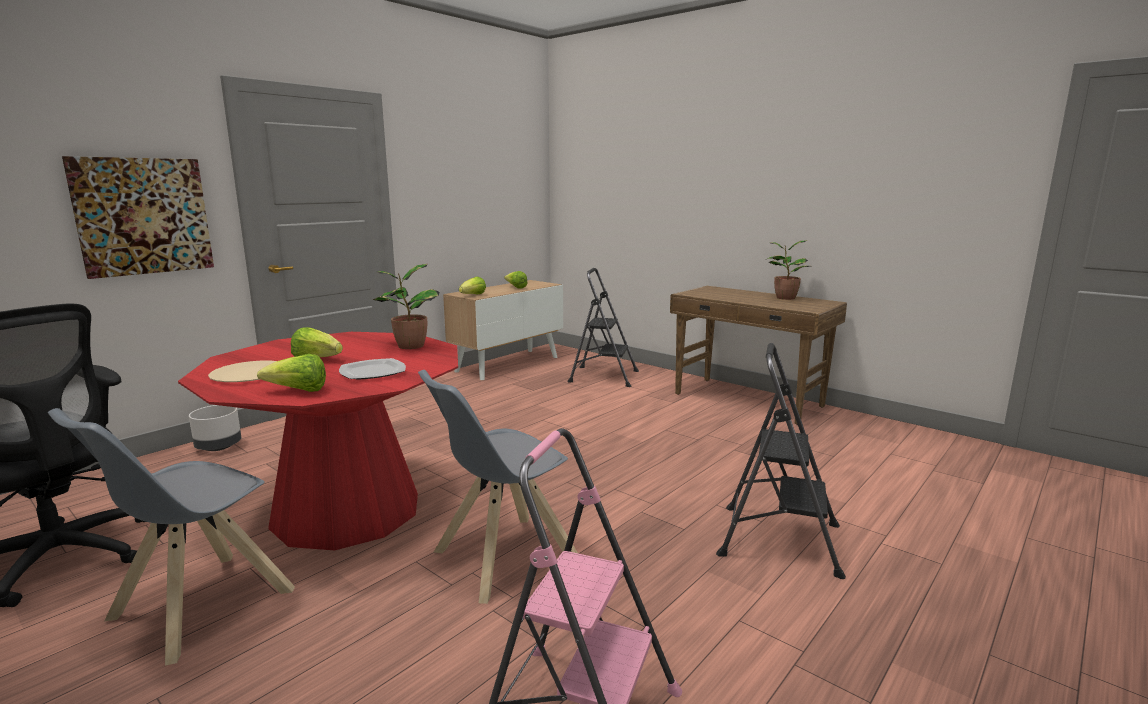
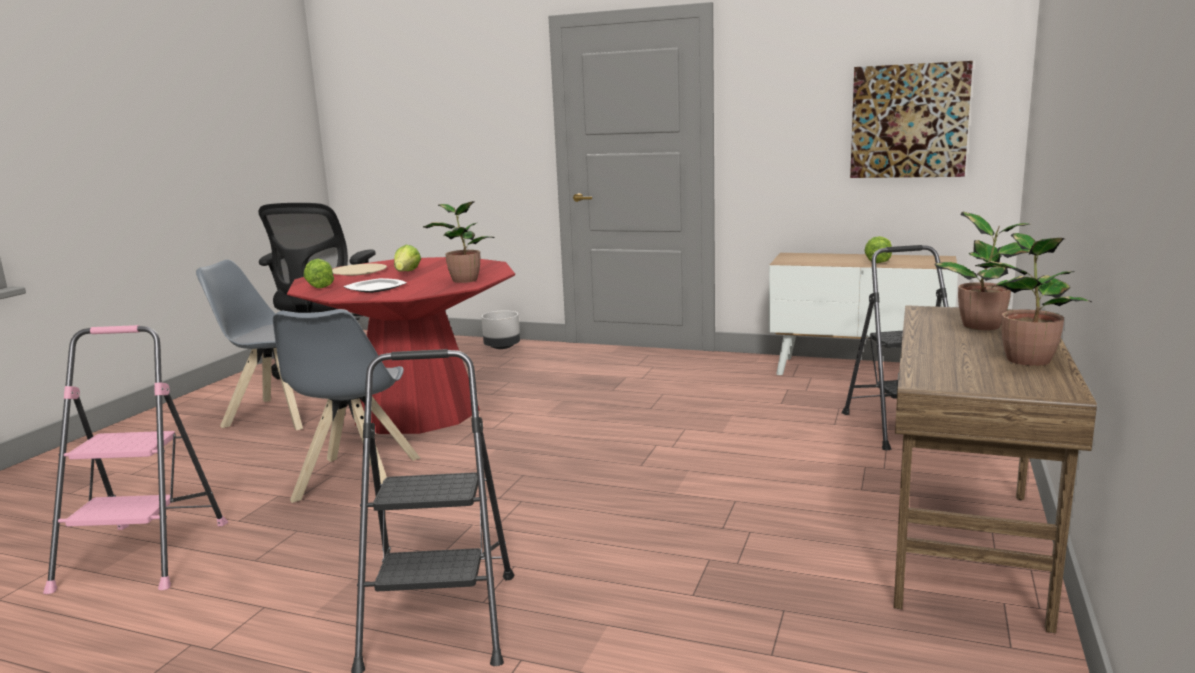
camera: 70 degrees right, 0 degrees up
(143, 216) = (485, 144): picture -> picture (909, 121)
(473, 295) = (792, 259): lettuce -> none
(502, 558) = (356, 481): grey chair -> grey chair turned 120 degrees counterclockwise
(726, 293) = (984, 326): none -> potted plant

